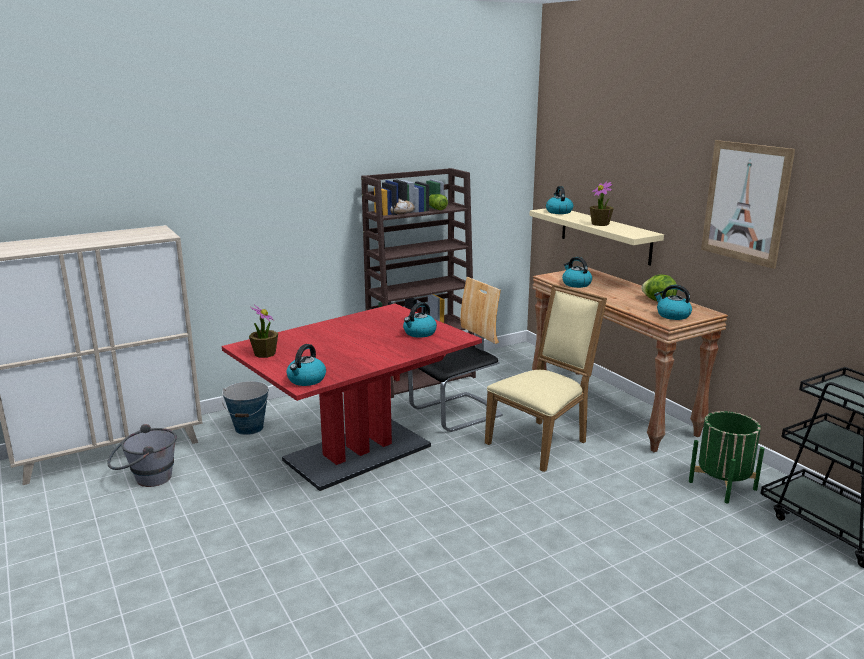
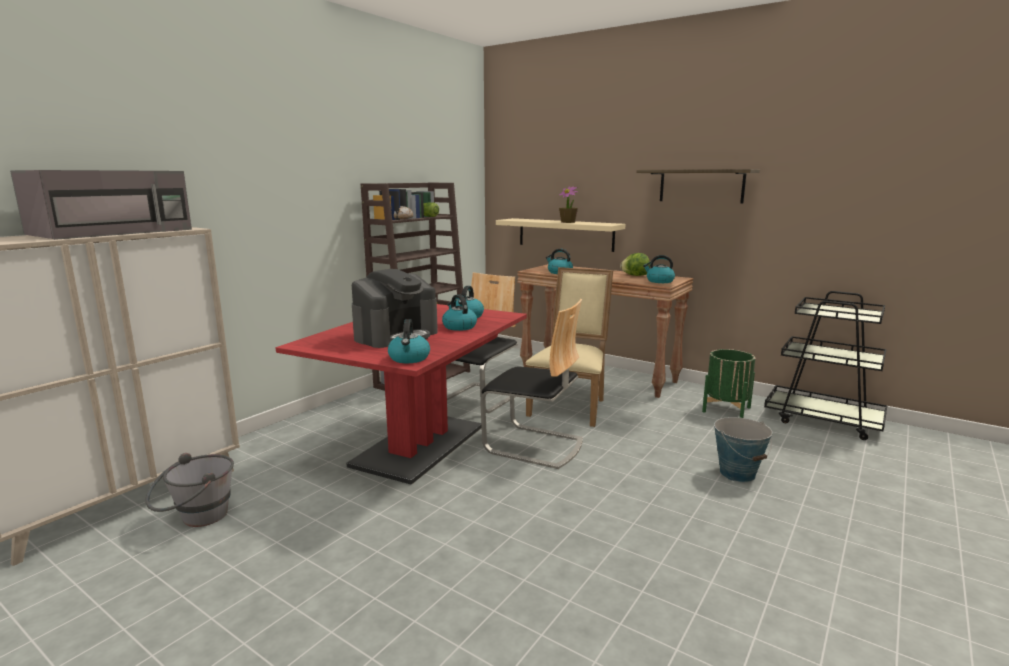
camera: 25 degrees left, 5 degrees down
(108, 237) = (114, 232): none -> grey microwave
(249, 428) = (284, 447): bucket -> bucket (737, 473)
(265, 354) = (335, 346): potted plant -> none
(327, 349) = (396, 335): none -> coffee machine
(462, 478) = (534, 445): none -> chair
(558, 212) = (521, 219): kettle -> kettle (459, 327)
(745, 202) = (701, 186): picture -> shelf

